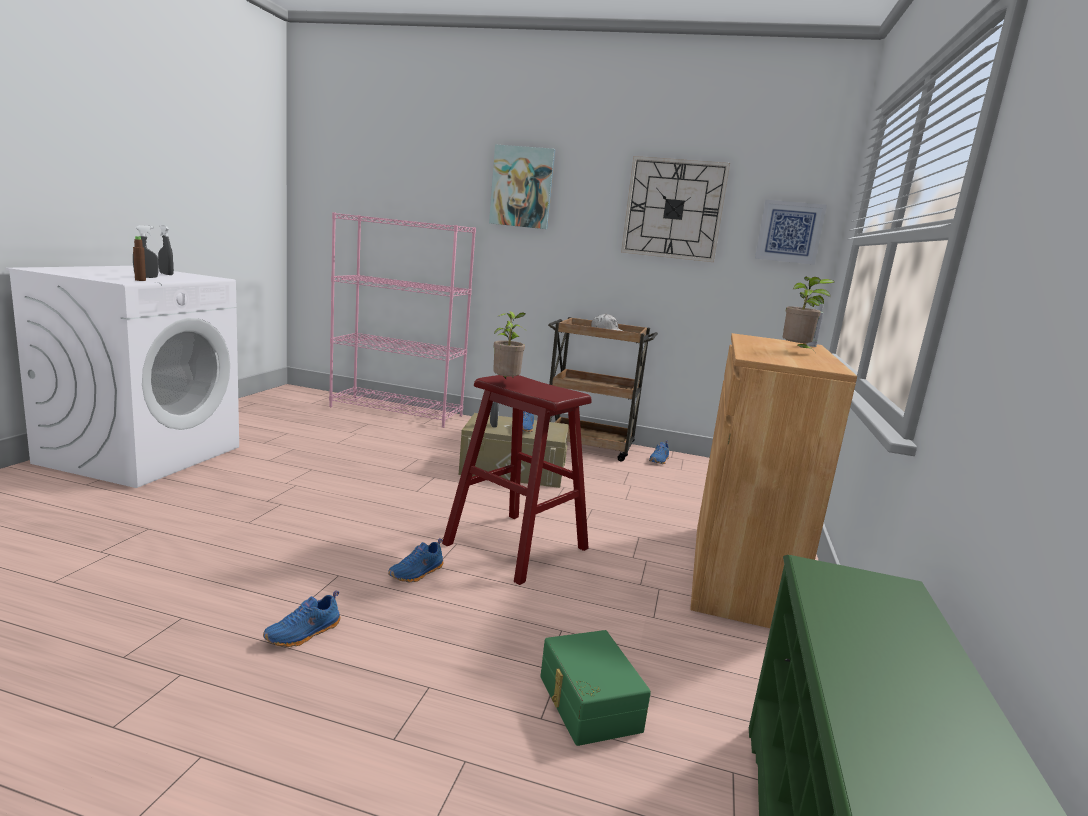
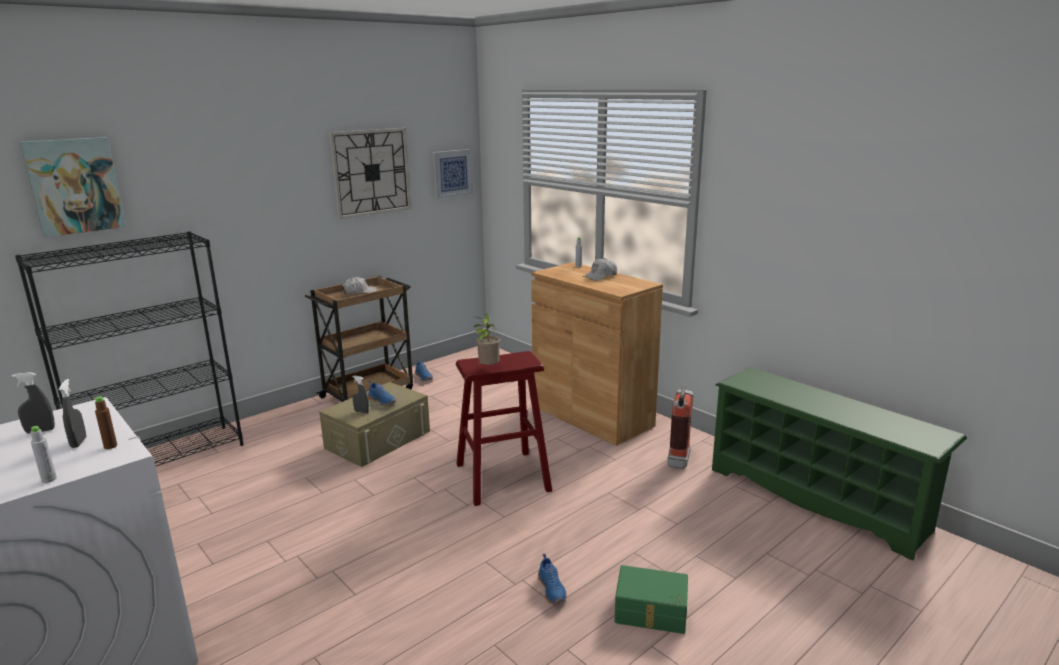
camera: 55 degrees left, 5 degrees up
(80, 275) = (49, 479): none -> grey bottle
(397, 411) = (162, 458): pink bookcase -> black bookcase
(417, 573) = (508, 527): blue shoe -> none
(522, 187) = (228, 178): picture -> picture (74, 186)
(587, 703) = (673, 506): green storage box -> green storage box (651, 612)
(738, 680) = (679, 458): none -> fire extinguisher
(797, 352) = (600, 276): potted plant -> white cap

